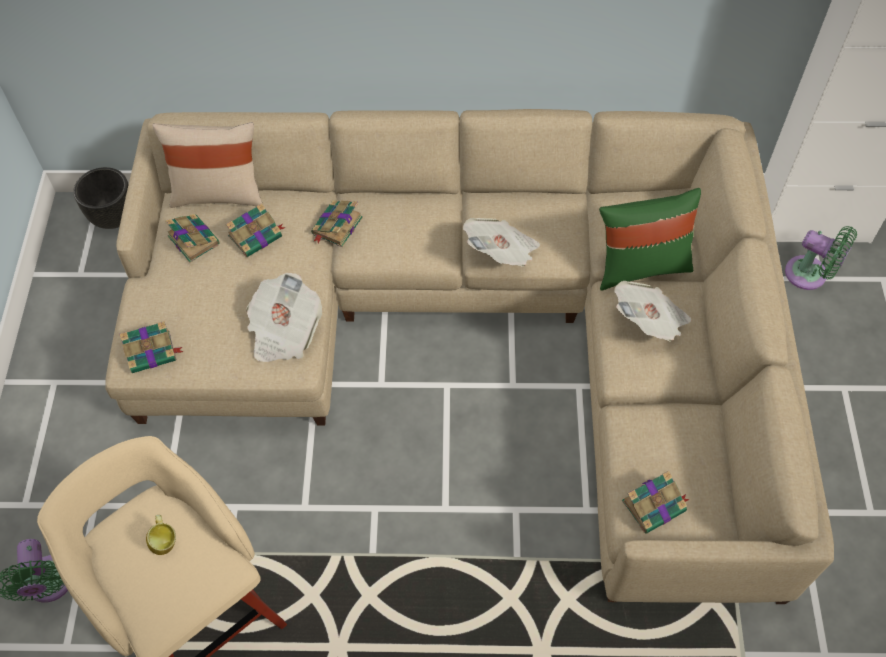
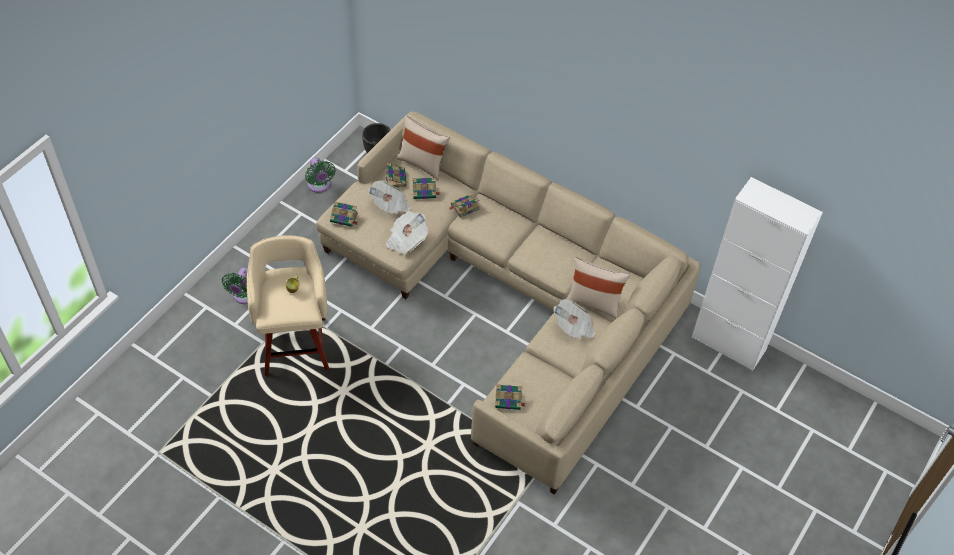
camera: 30 degrees right, 5 degrees down
(502, 253) = (531, 260): newspaper -> newspaper (390, 205)
(641, 266) = (593, 302): green pillow -> beige pillow
(810, 275) = (703, 367): green fan -> green fan (320, 186)

